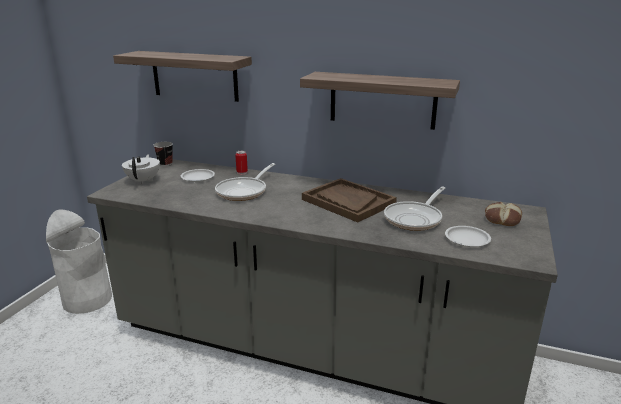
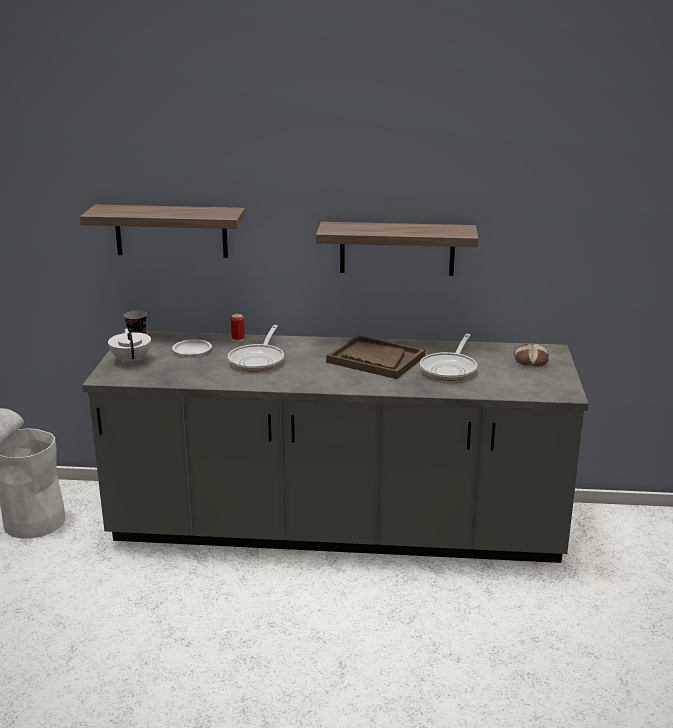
camera: 15 degrees left, 0 degrees up
(467, 239) = (505, 382): white plate -> none

